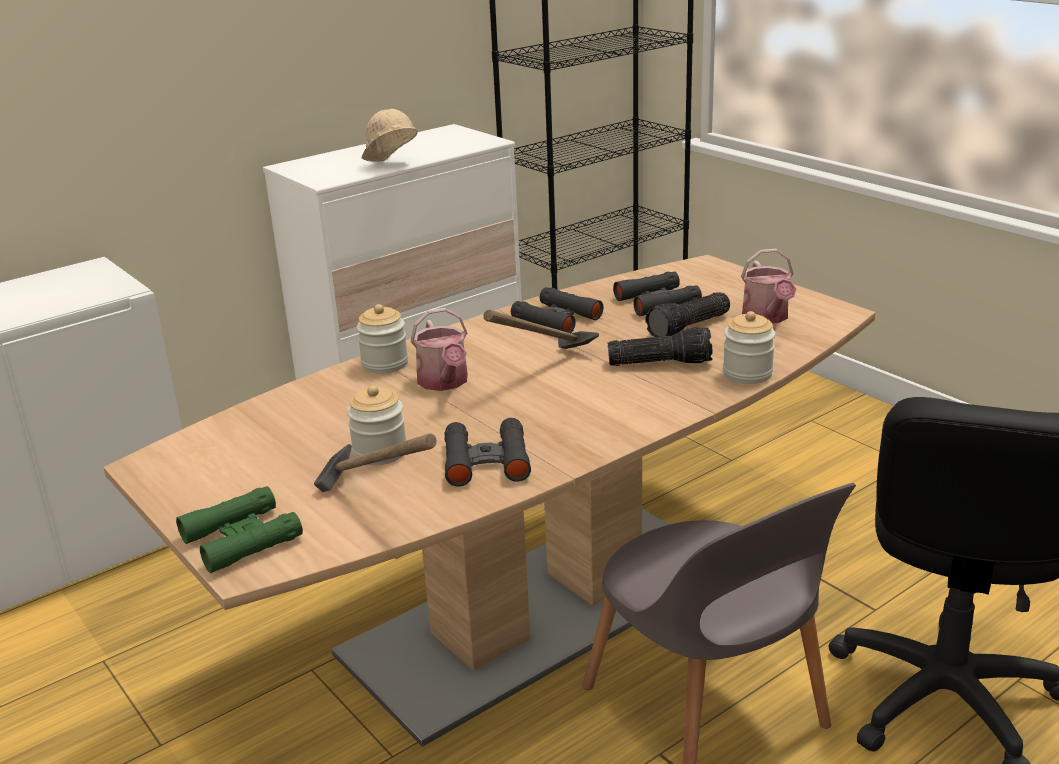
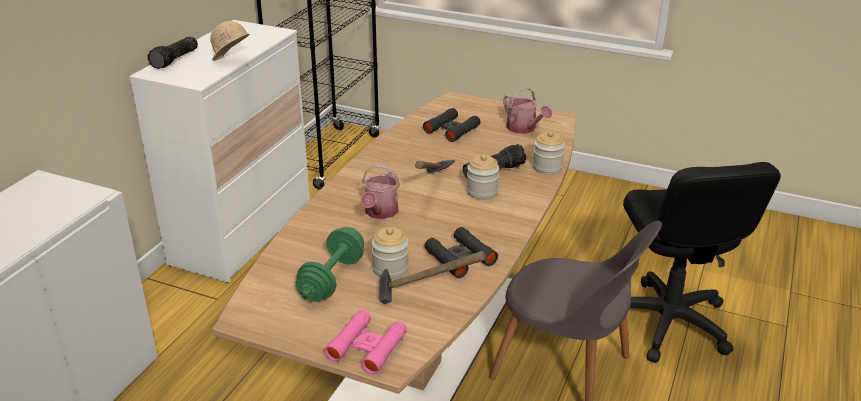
camera: 30 degrees left, 5 degrees up
(241, 538) = (367, 347): green binoculars -> pink binoculars
(295, 446) = (332, 279): none -> green dumbbell
(385, 364) = (326, 208): jar -> jar (482, 192)
(444, 382) = (380, 212): watering can -> watering can turned 60 degrees clockwise
(556, 319) = (403, 153): black binoculars -> none
(690, 327) = (487, 143): flashlight -> flashlight (176, 60)

